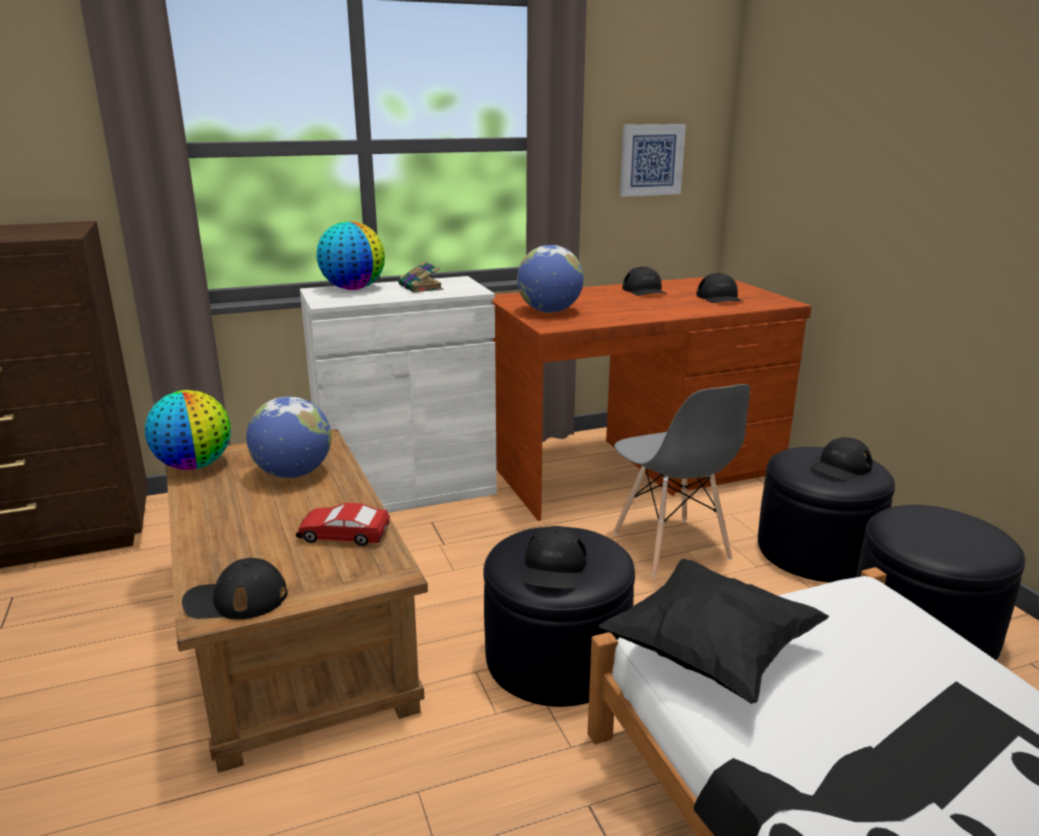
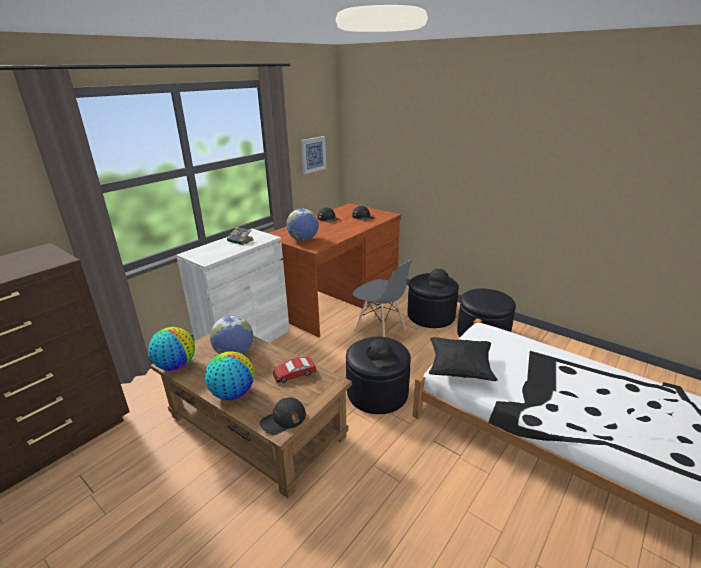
camera: 30 degrees left, 5 degrees up
(353, 289) = (206, 248): globe -> globe (233, 393)

